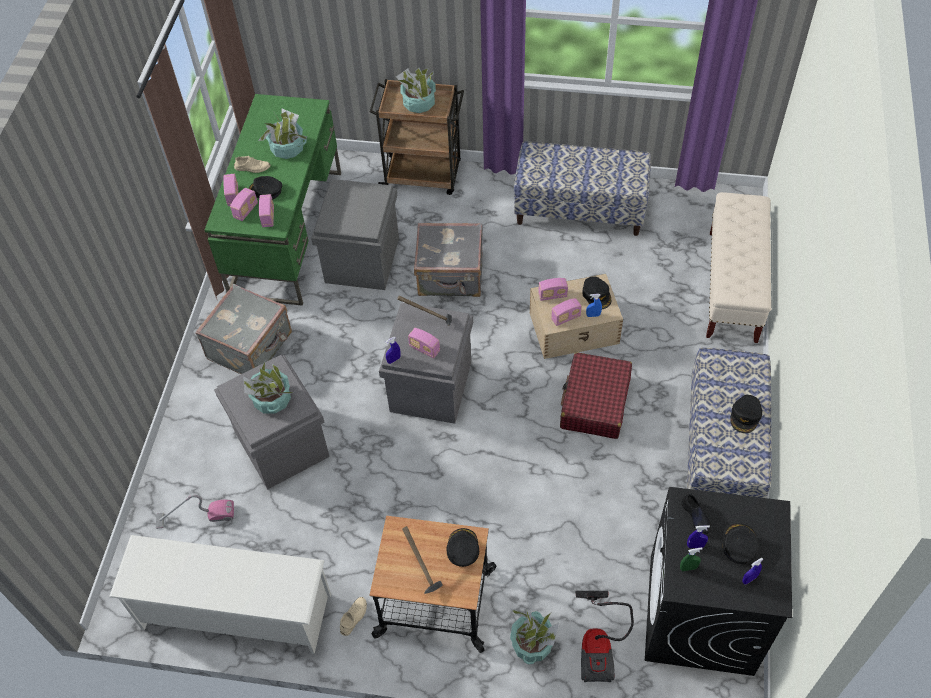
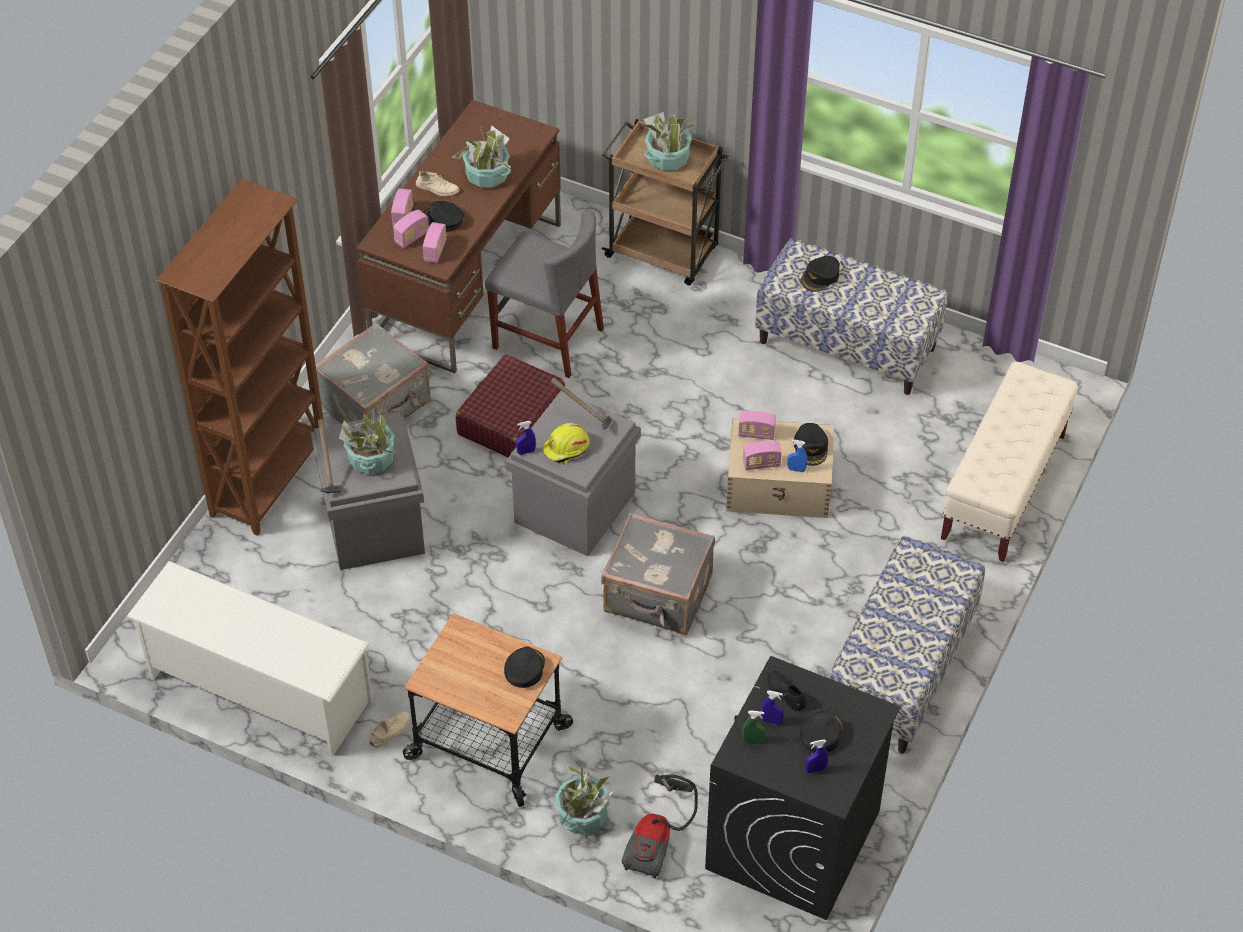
camera: 15 degrees right, 5 degrees down
(187, 428) = (271, 478): none -> brown bookcase
(195, 516) = (248, 577): vacuum cleaner -> none
(287, 232) = (467, 281): green desk -> brown desk
(362, 260) = (547, 338): grey storage box -> grey chair
(421, 571) = (470, 679): hammer -> hammer (328, 474)
(424, 349) = (566, 449): radio -> yellow hard hat
(451, 276) = (650, 385): grey suitcase -> grey suitcase (658, 596)
(594, 403) = (767, 577): red suitcase -> red suitcase (510, 418)
(696, 517) = (786, 693): black shoe -> black shoe turned 150 degrees clockwise
(745, 416) = (922, 625): black cap -> black cap (820, 277)

